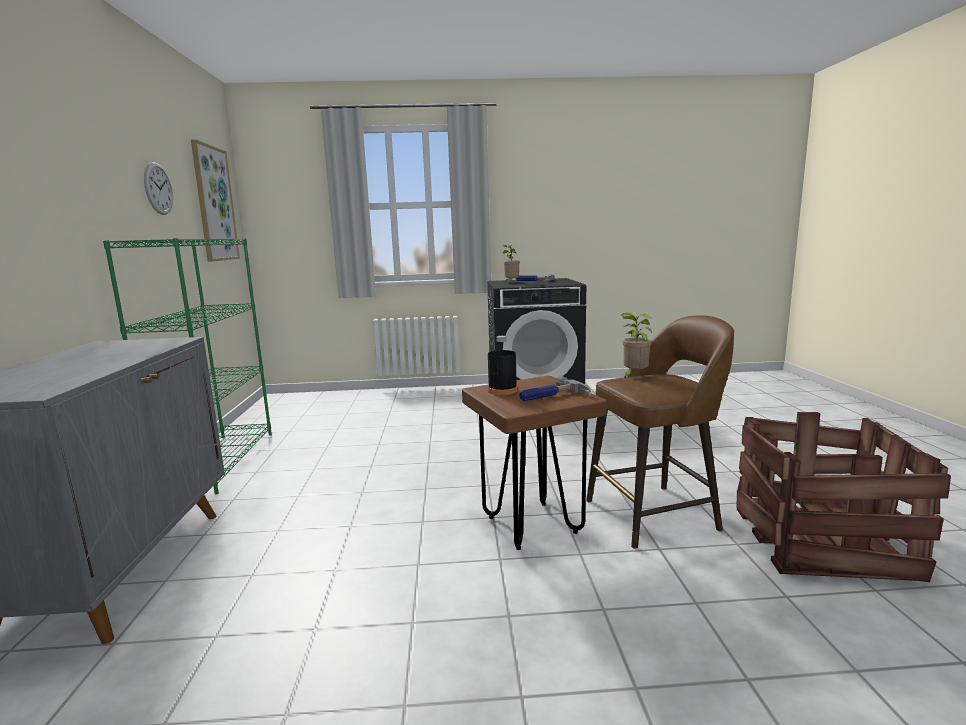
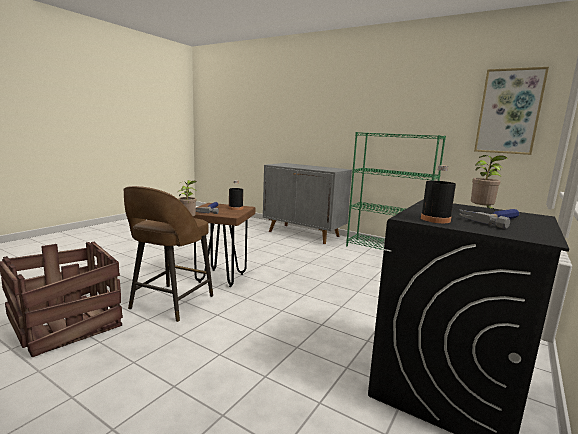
camera: 125 degrees right, 0 degrees up
(158, 188) = (430, 107): wall clock -> none
(563, 283) = (435, 219): none -> black bottle

